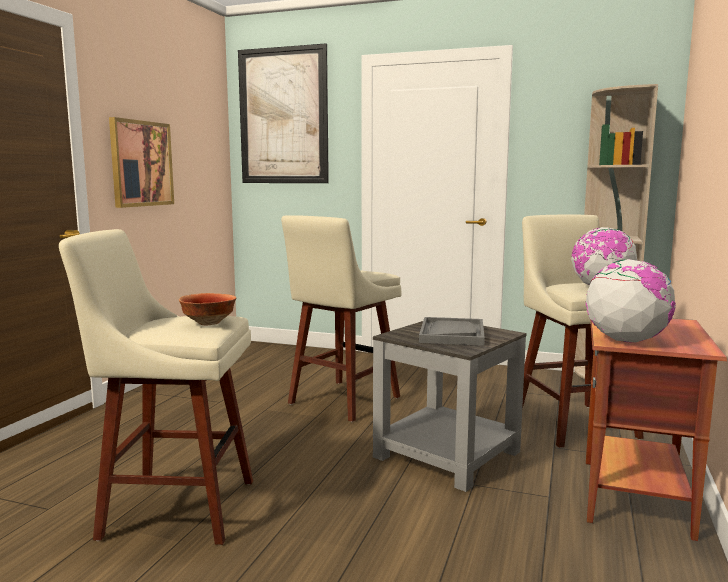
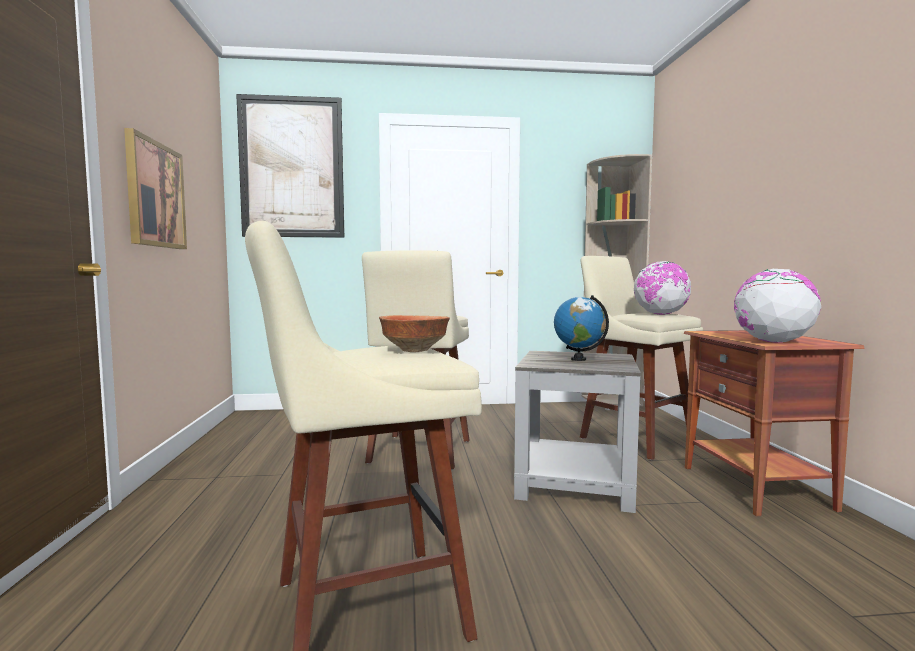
camera: 25 degrees left, 5 degrees down
(452, 334) = (578, 359): grey tray -> globe

